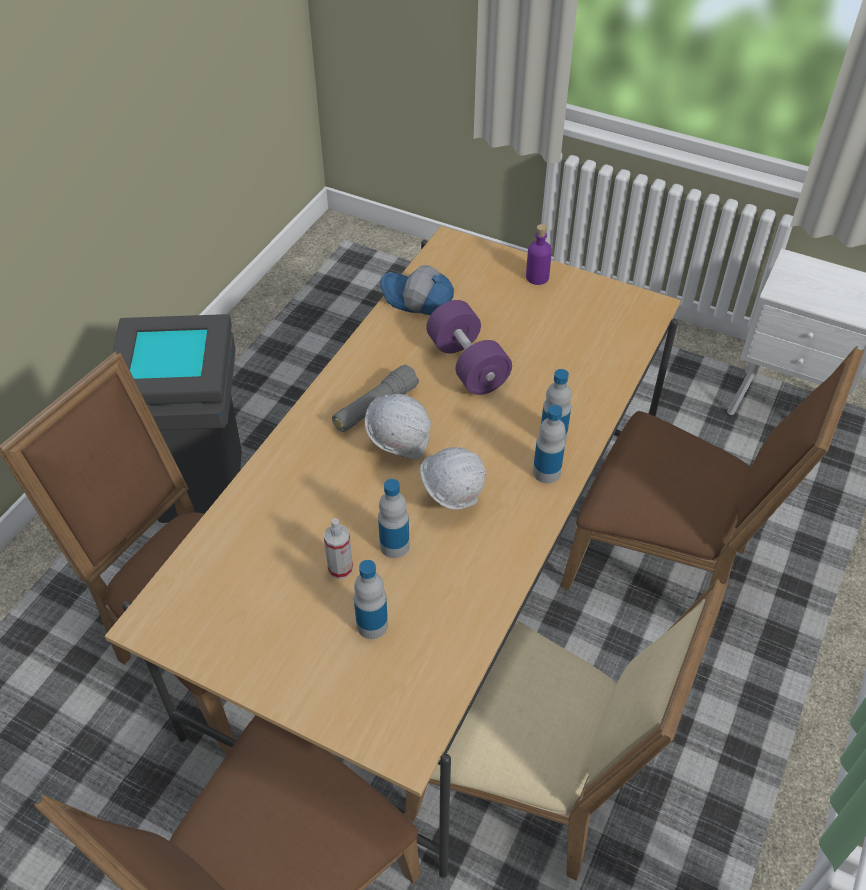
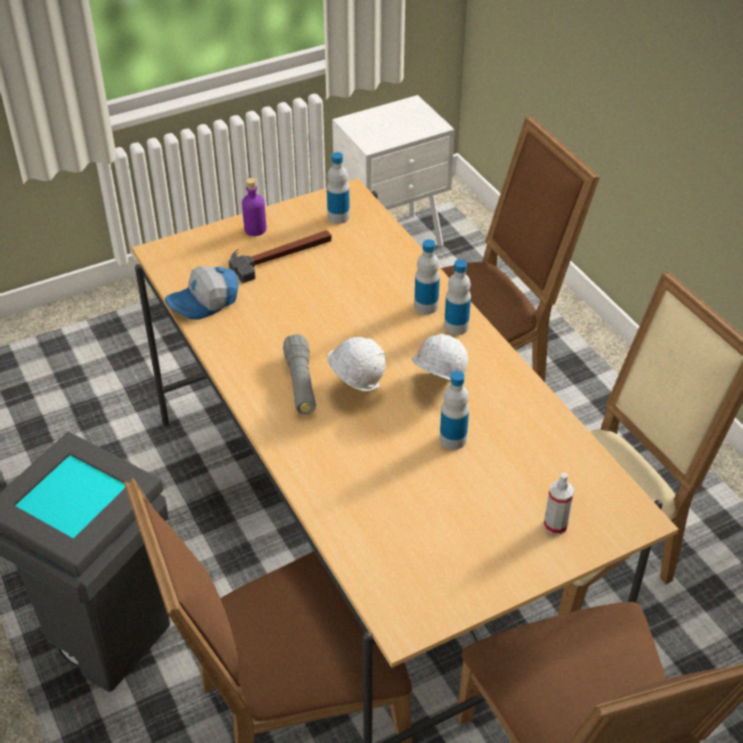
camera: 55 degrees left, 5 degrees down
(340, 568) = (448, 480): spray bottle -> spray bottle (555, 525)
(372, 625) = (517, 487): bottle -> bottle (338, 217)
(467, 365) = (308, 311): purple dumbbell -> none
(521, 310) = (281, 255): none -> hammer

